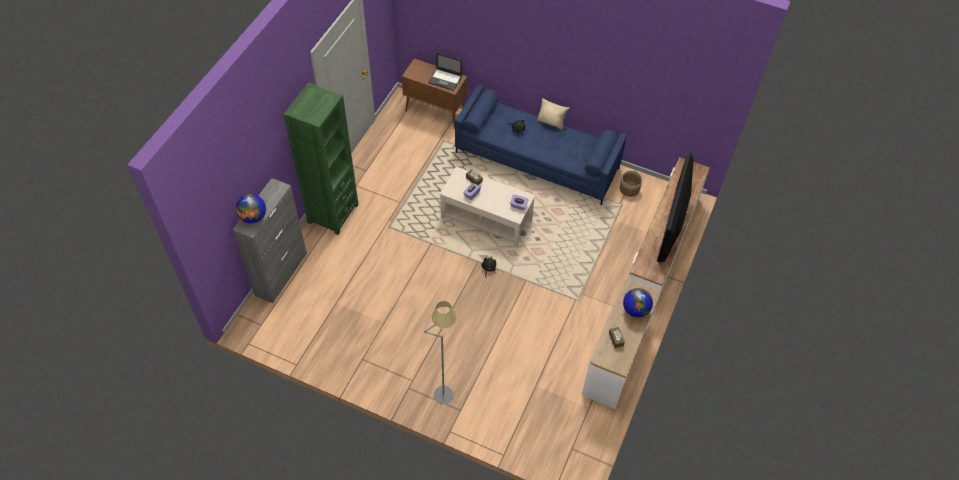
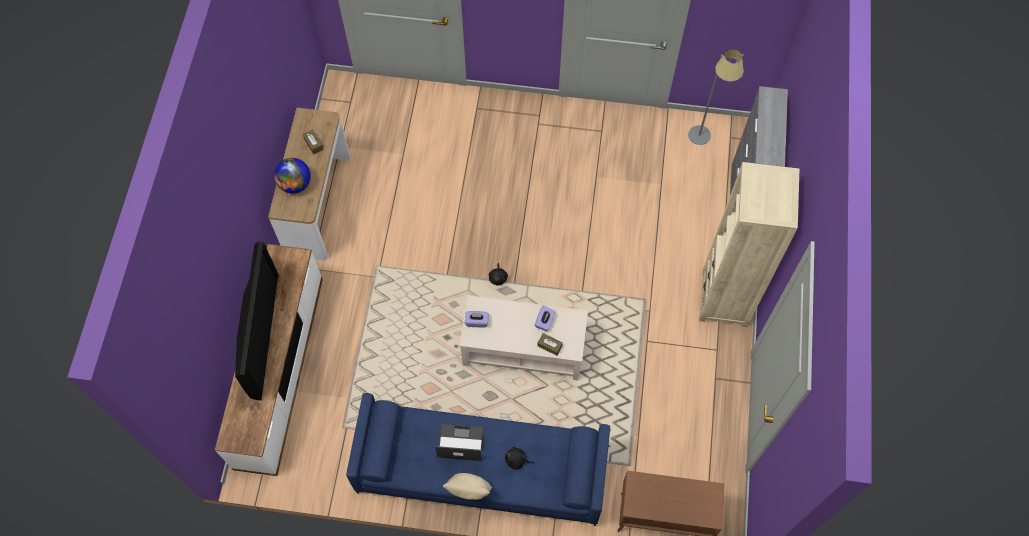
camera: 165 degrees right, 10 degrees up
(253, 217) = (773, 109): globe -> none
(333, 213) = (724, 298): green bookcase -> beige bookcase
(443, 386) = (503, 127): grey floor lamp -> grey floor lamp (703, 143)
(445, 79) = (653, 497): laptop -> laptop (460, 442)
(629, 189) = (336, 458): planter -> none

